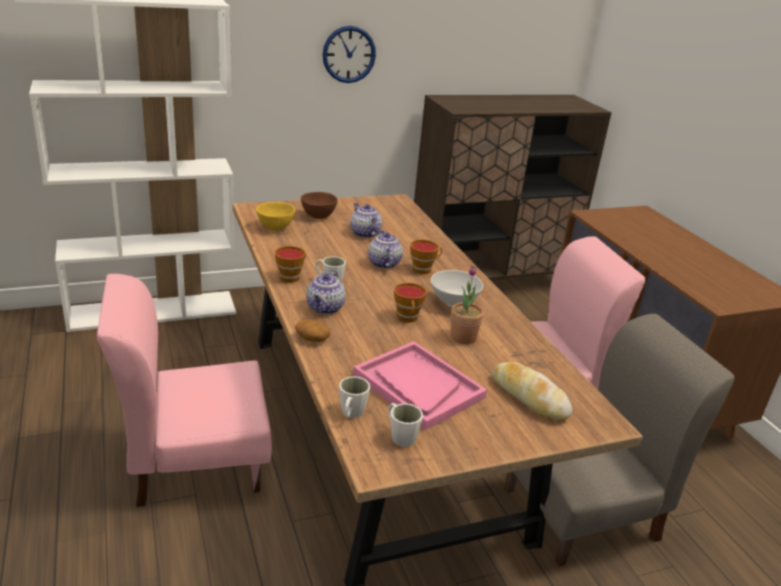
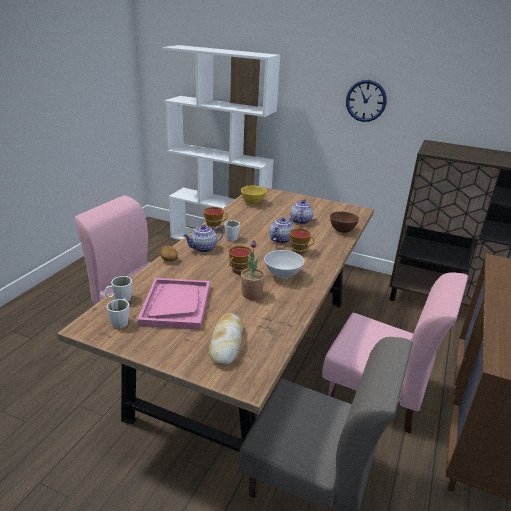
camera: 45 degrees right, 0 degrees up
(318, 216) = (288, 204): brown bowl -> brown bowl (341, 230)

